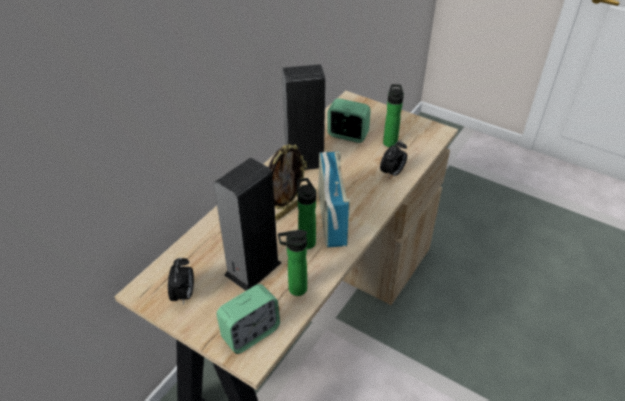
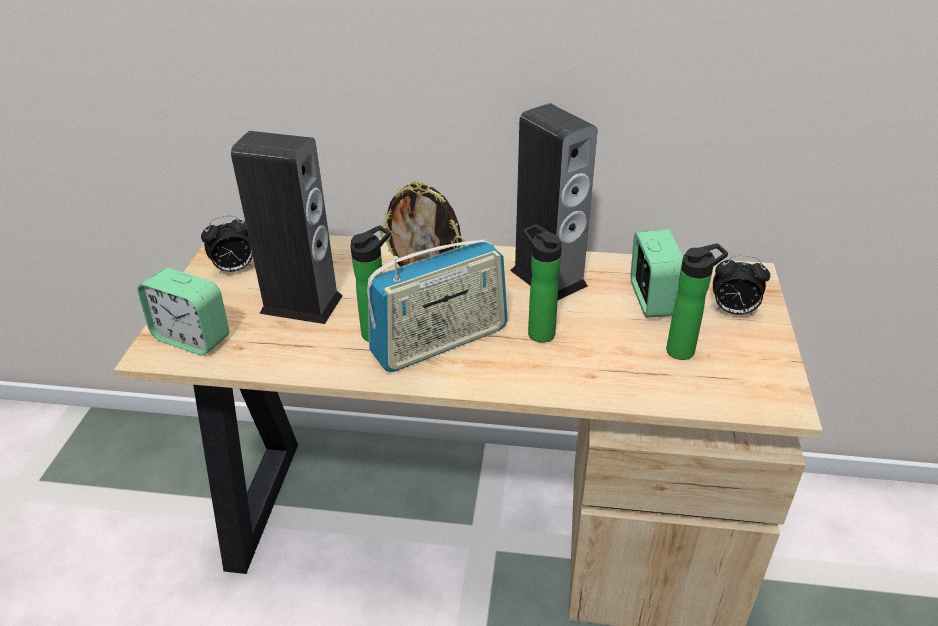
camera: 65 degrees right, 5 degrees down
(294, 289) = (281, 350): bottle -> bottle (538, 332)
(392, 173) = (600, 375): alarm clock -> alarm clock (733, 311)

